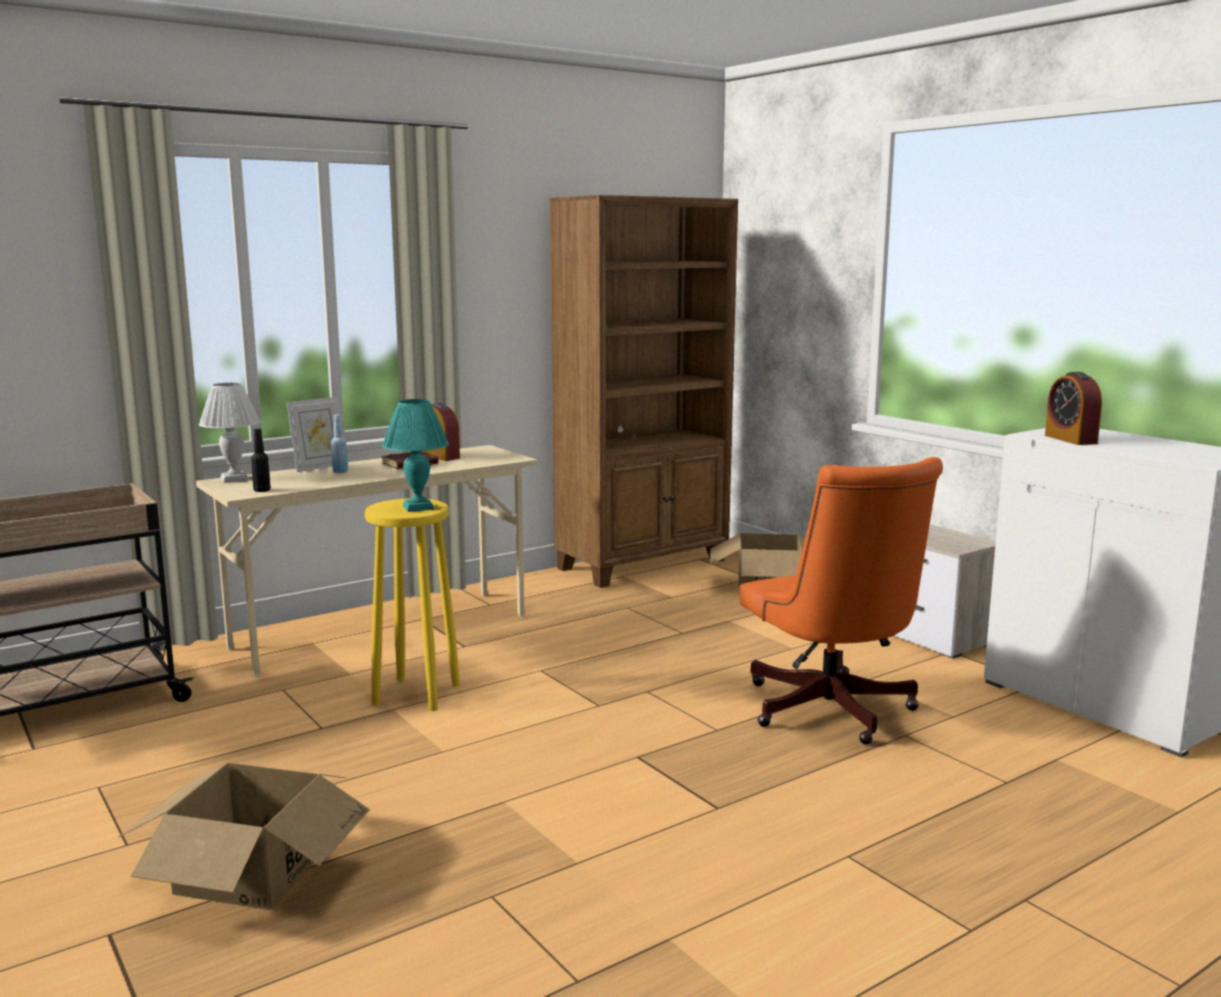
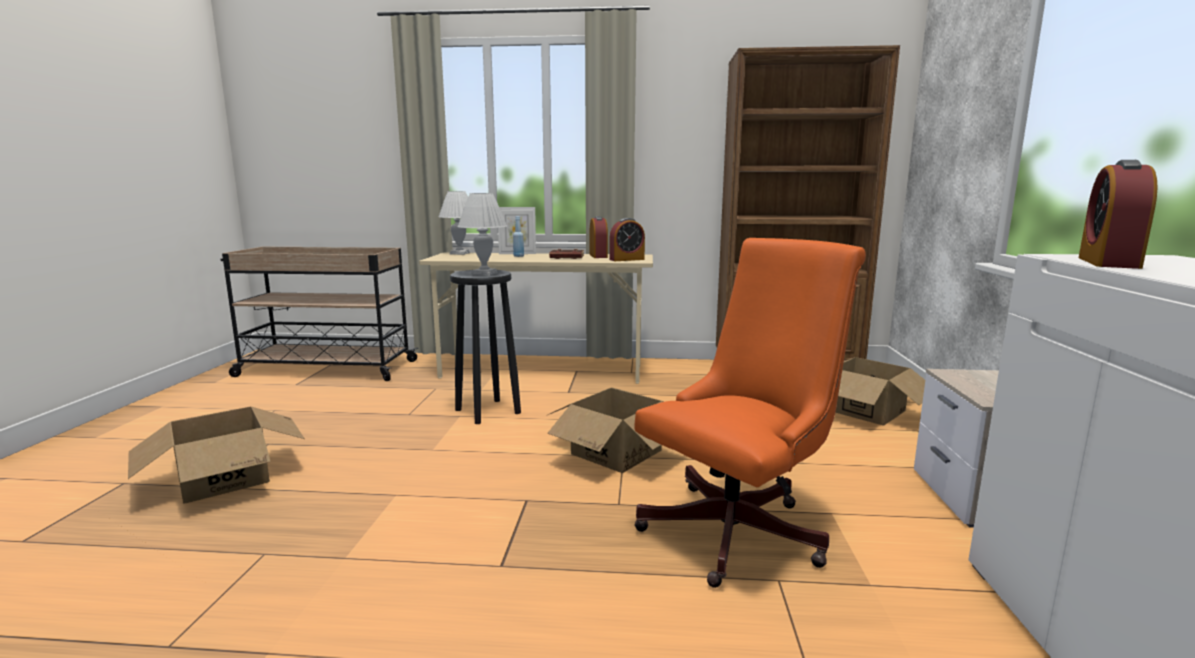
camera: 40 degrees right, 0 degrees up
(262, 490) = (450, 258): black bottle -> none
(416, 694) = (487, 411): yellow stool -> black stool
(419, 507) = (485, 274): turquoise table lamp -> white table lamp
(492, 458) = (626, 259): none -> alarm clock
(634, 689) = (617, 452): none -> cardboard box
(832, 713) = (741, 529): orange office chair -> orange office chair turned 150 degrees counterclockwise

